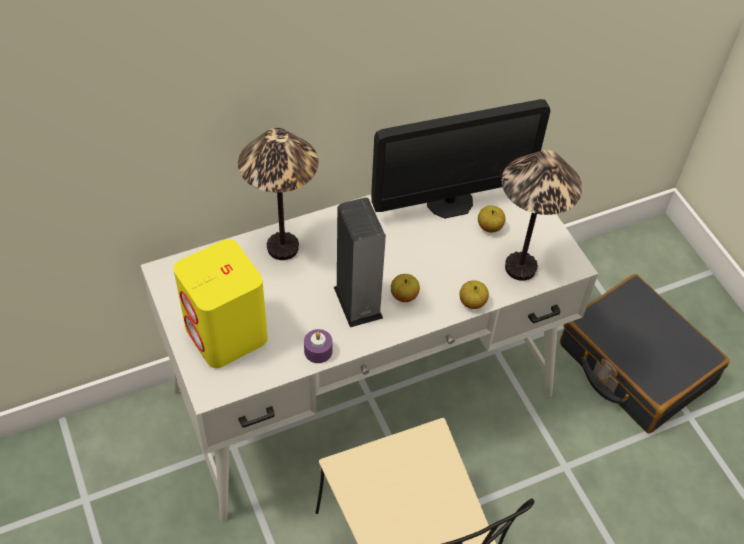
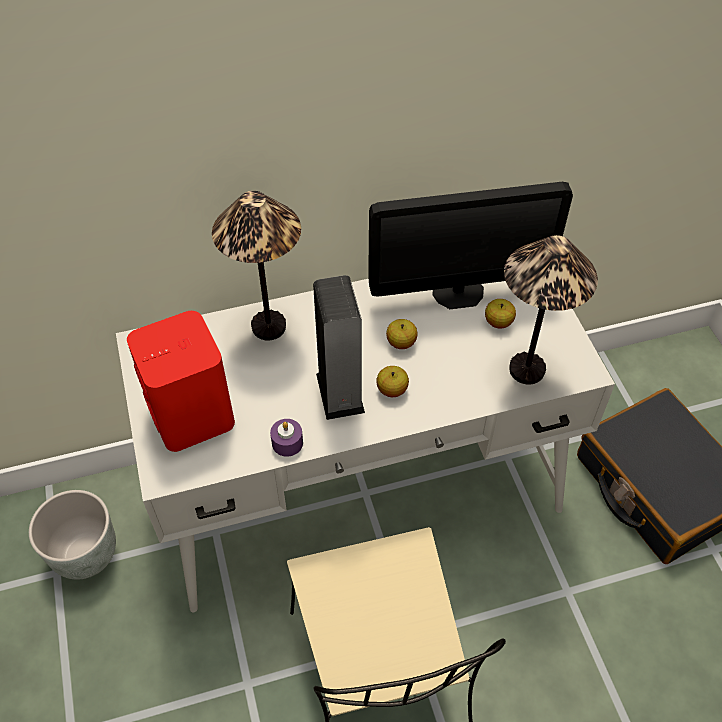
camera: 10 degrees right, 0 degrees up
(112, 479) = (87, 554): none -> grey planter
(227, 334) = (192, 415): yellow speaker -> red speaker
(472, 302) = (467, 404): apple -> apple (401, 343)

